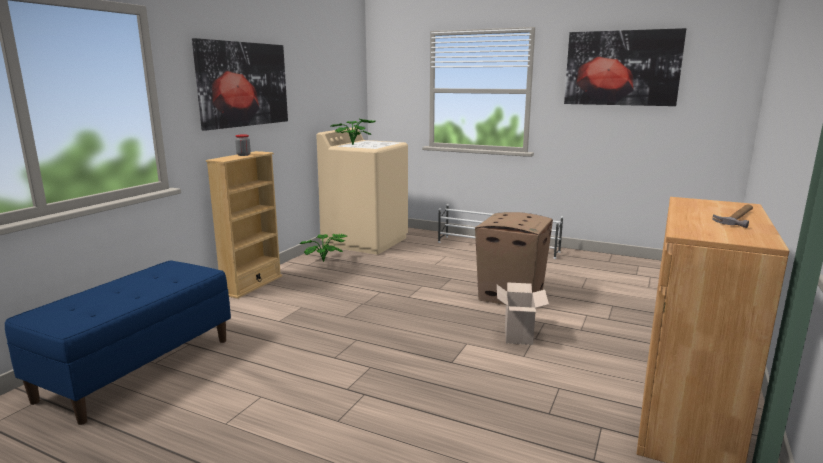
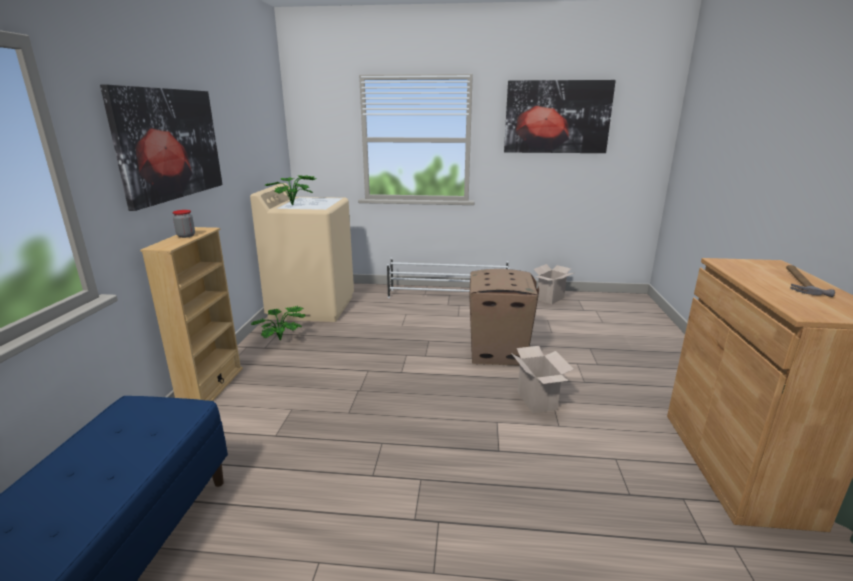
camera: 20 degrees left, 5 degrees up
(606, 261) = (550, 299): none -> cardboard box

